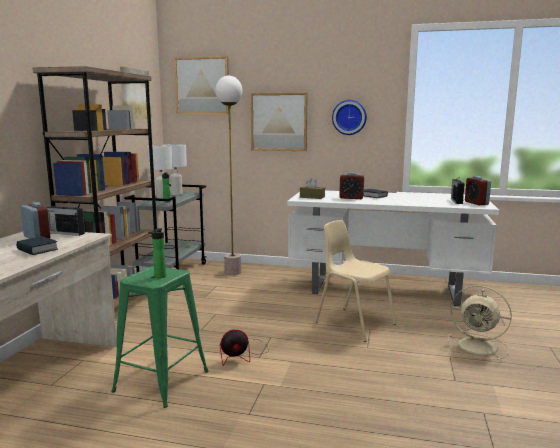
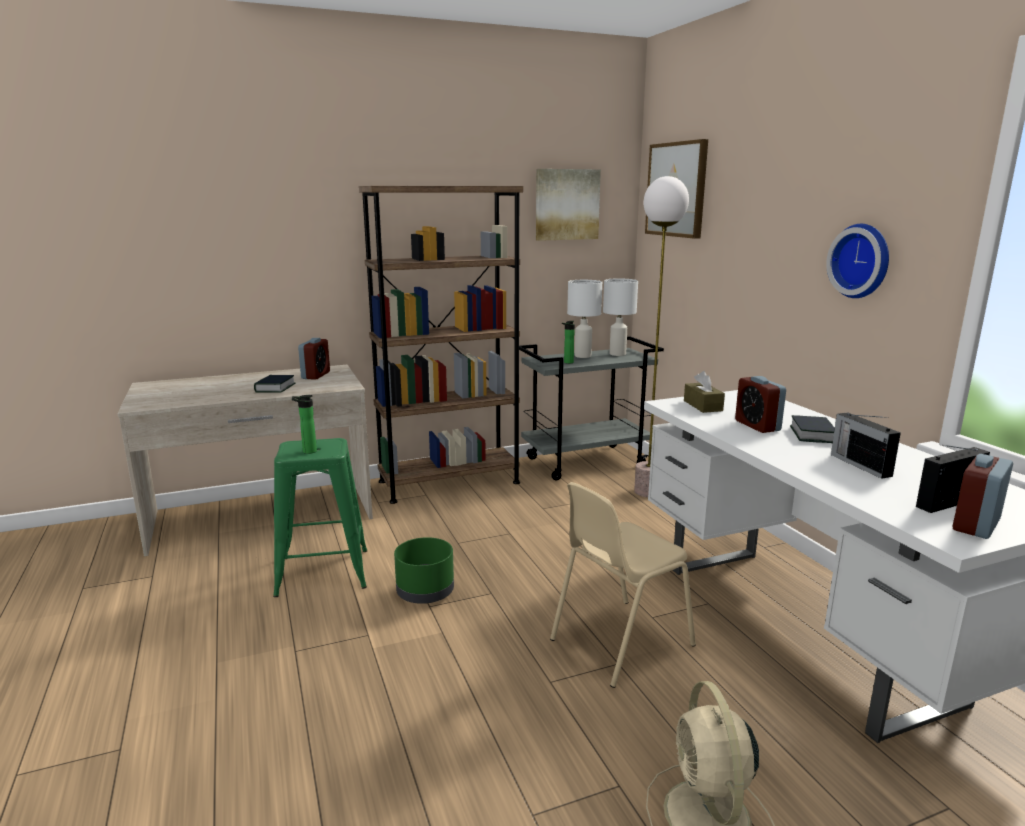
camera: 55 degrees right, 5 degrees up
(65, 233) = (344, 377): radio -> radio (859, 464)
(242, 354) = (424, 592): fan -> green planter
(279, 122) = (757, 258): picture -> none
(354, 323) = (619, 642): beige chair -> beige chair turned 135 degrees counterclockwise

